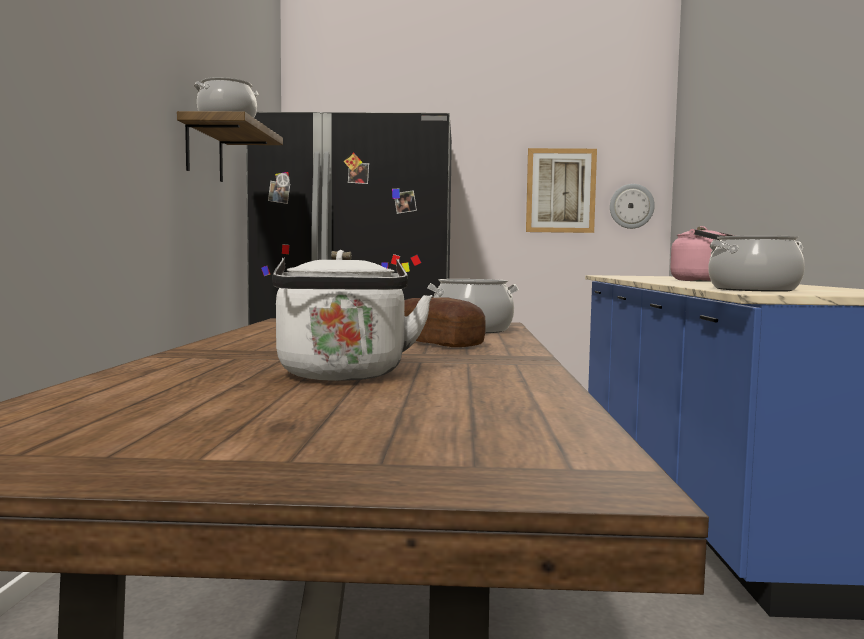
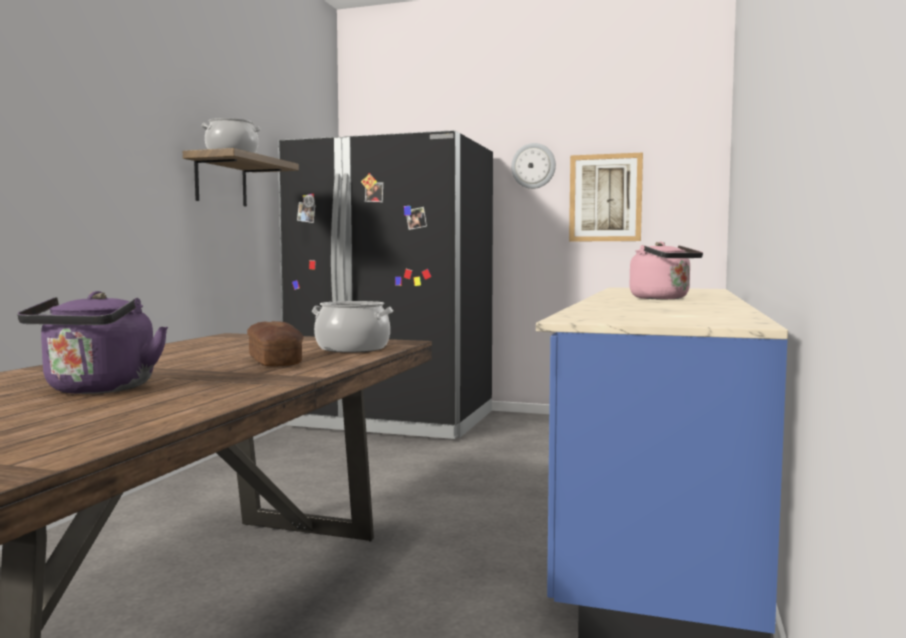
camera: 15 degrees right, 0 degrees up
(343, 376) = (98, 390): white kettle -> purple kettle
(631, 206) = (682, 212): wall clock -> wall clock (533, 166)
(754, 290) = (599, 315): cooking pot -> none

